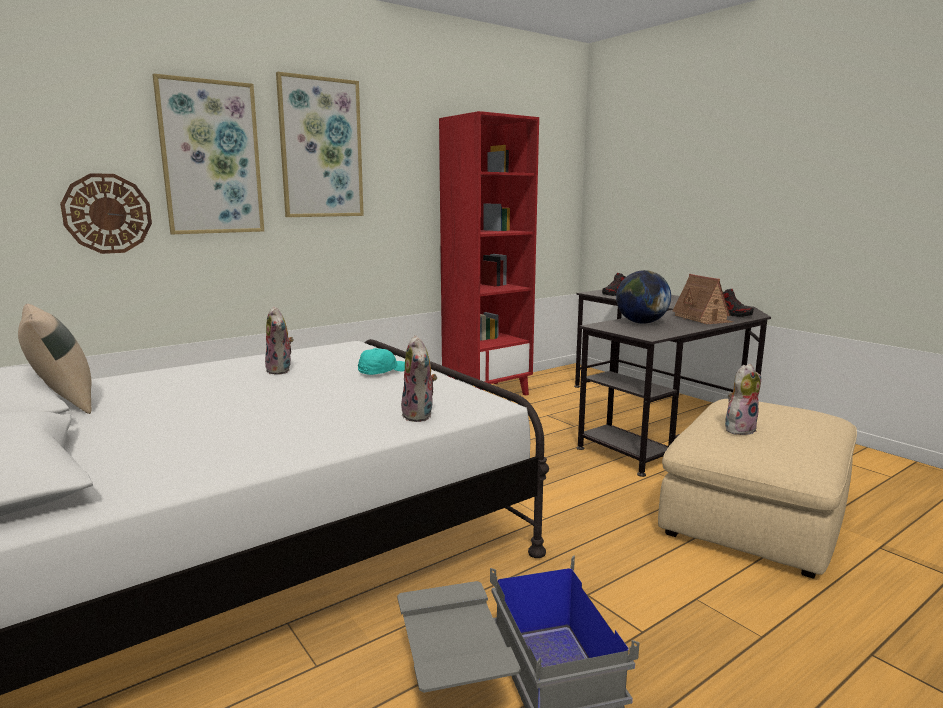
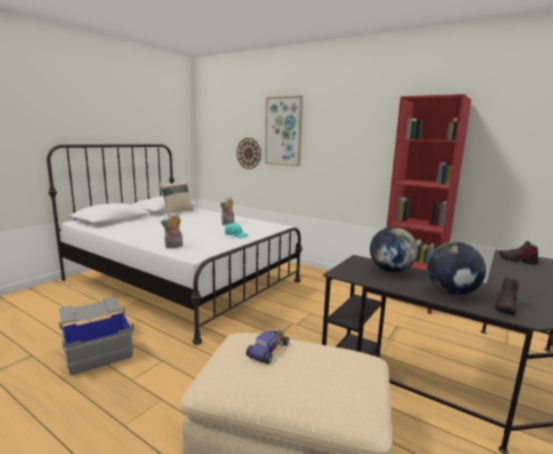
camera: 70 degrees right, 0 degrees up
(321, 148) = (332, 125): picture -> none
(702, 318) = (451, 292): toy house -> globe
(739, 429) = (268, 350): plush toy -> toy car

